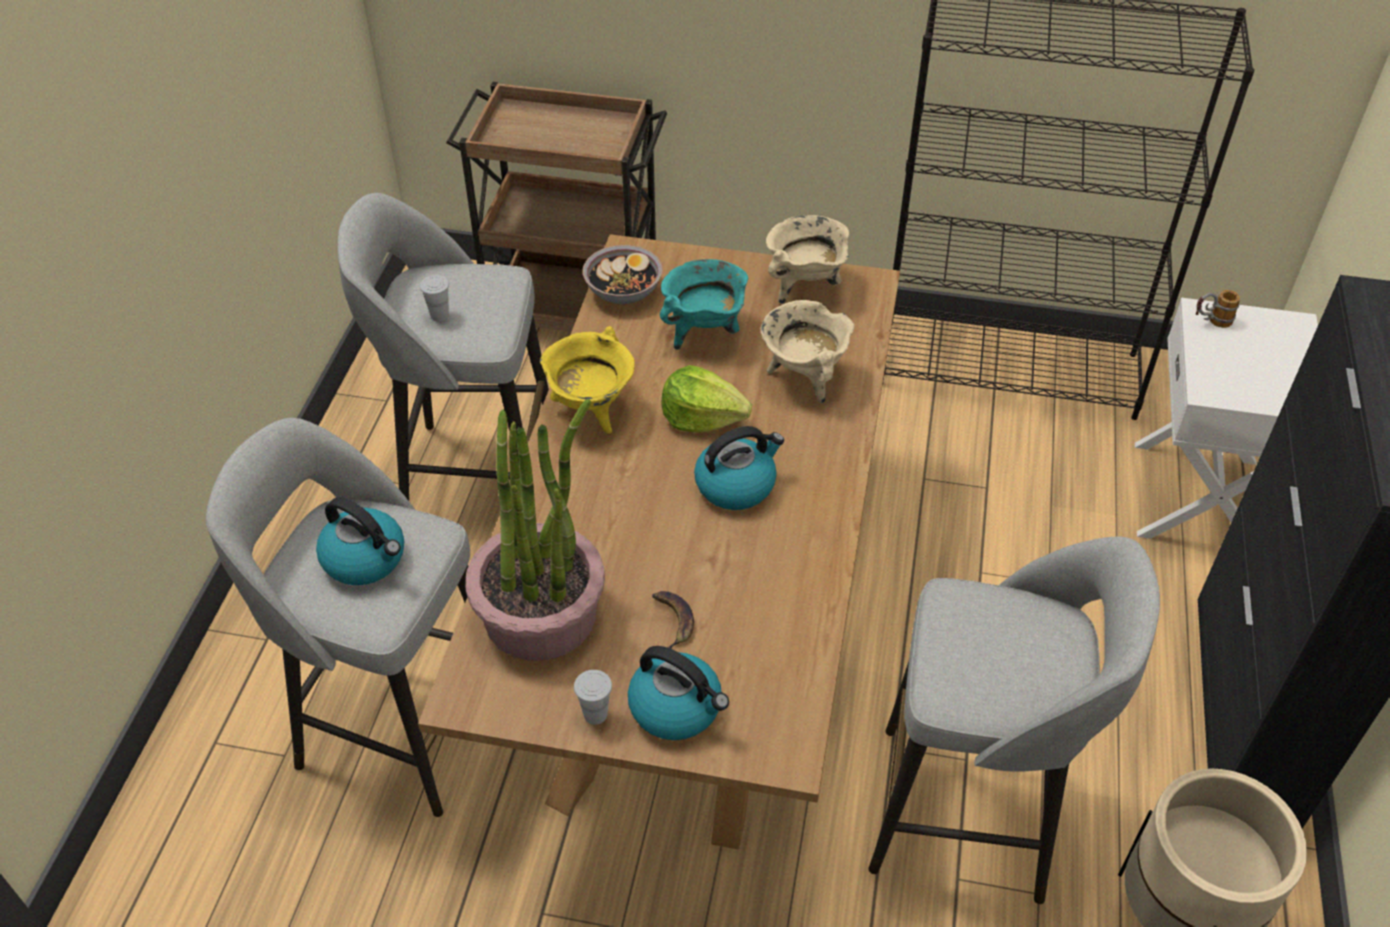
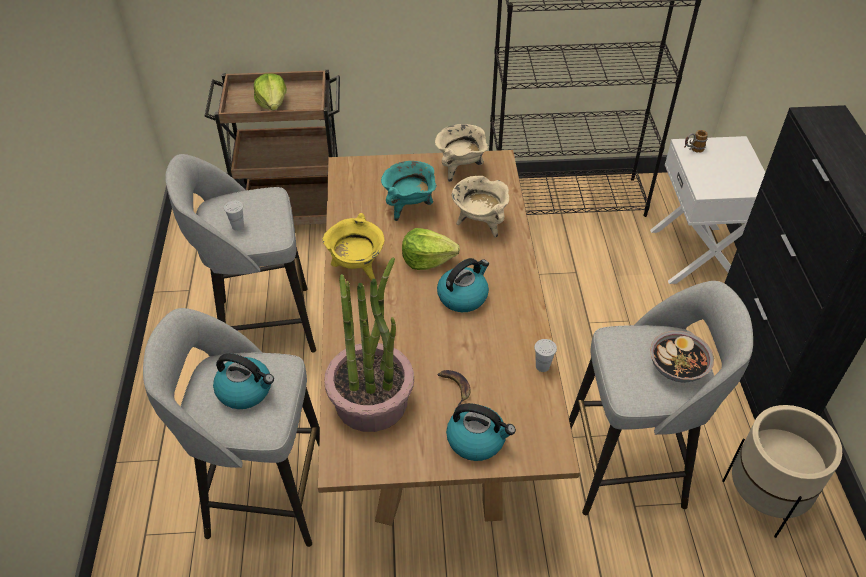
camera: 15 degrees left, 0 degrees up
(553, 139) = (272, 104): none -> lettuce
(595, 714) = (428, 455): white cup -> white cup (542, 366)
(623, 290) = (350, 190): bowl -> bowl (677, 367)

